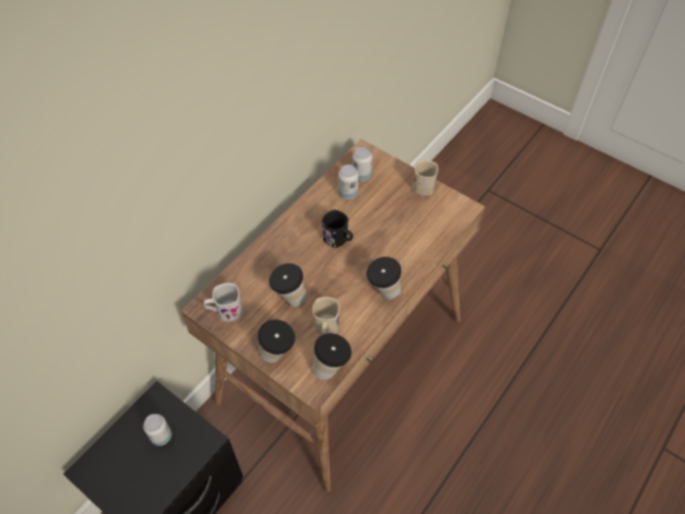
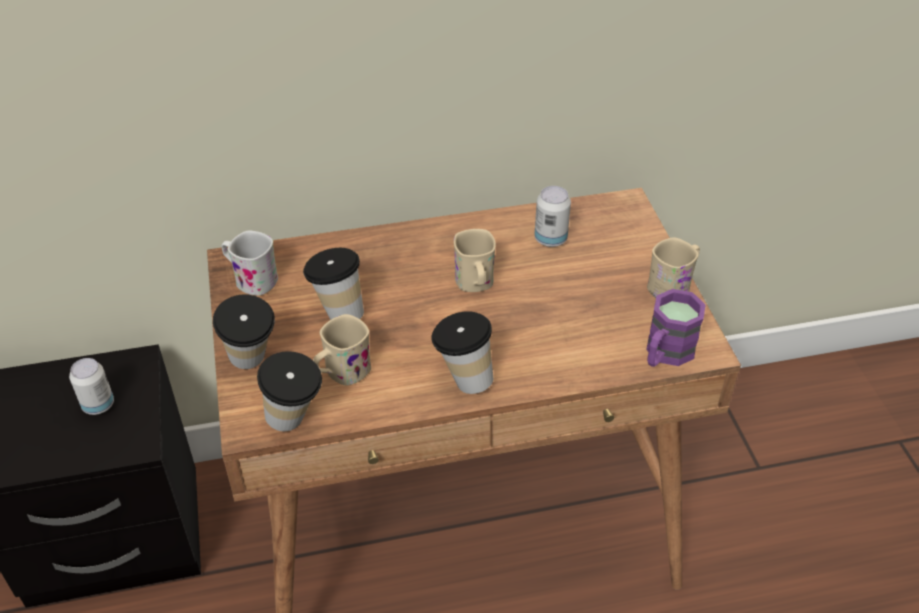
camera: 40 degrees right, 10 degrees down
(338, 240) = (475, 284): black mug -> beige mug
(361, 175) = (593, 229): can -> none
(452, 221) = (665, 354): none -> purple mug

